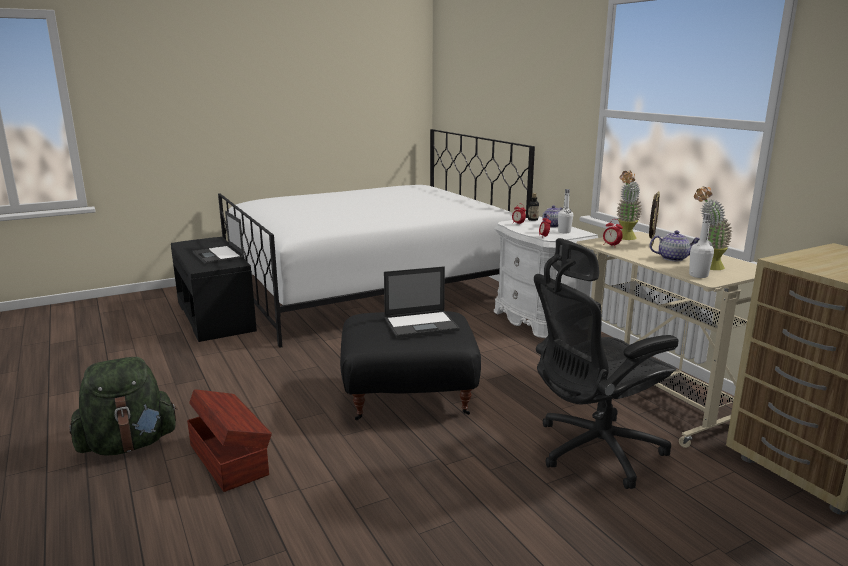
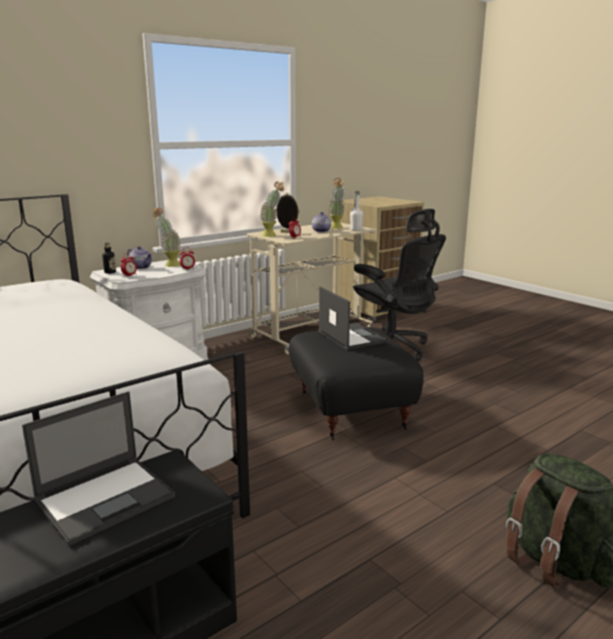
camera: 100 degrees left, 0 degrees up
(229, 458) = (515, 481): brown storage box -> none
(564, 232) = (169, 264): white bottle -> potted plant

